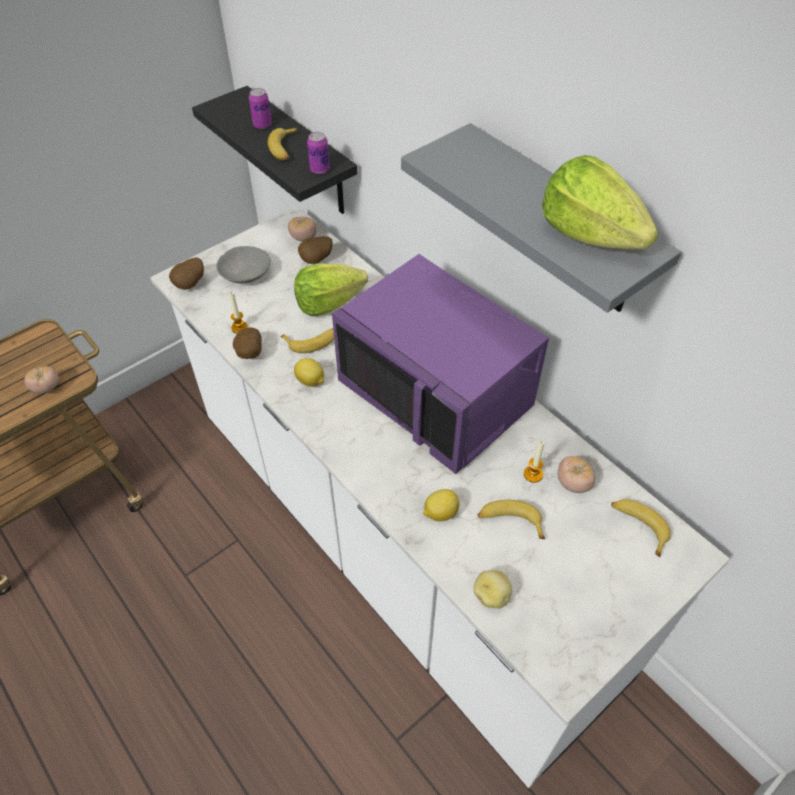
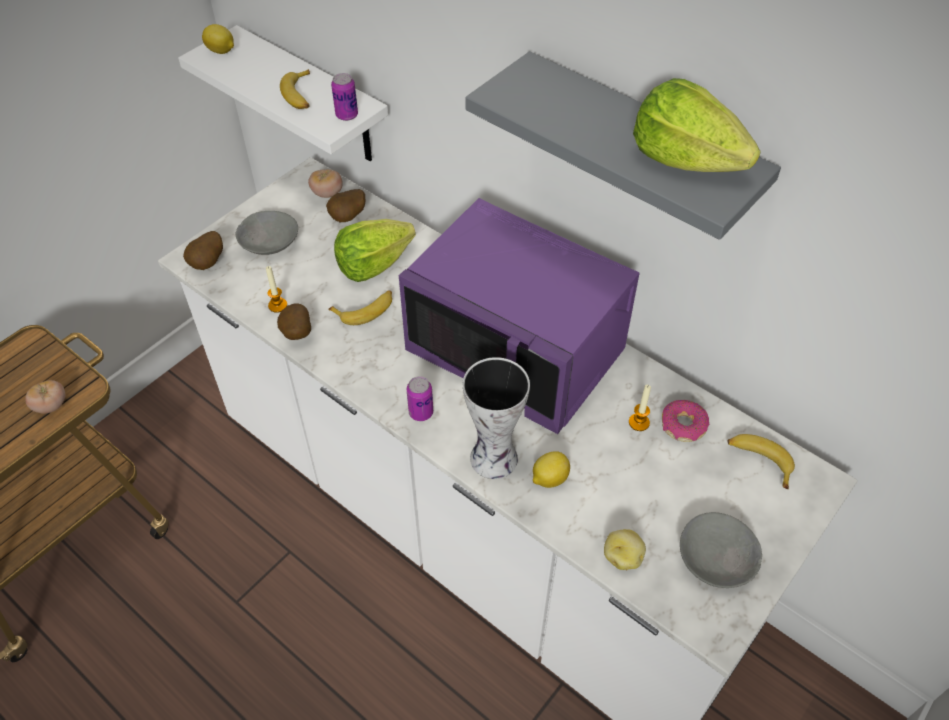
camera: 10 degrees left, 0 degrees up
(262, 125) = (267, 70): can -> can (421, 412)
(302, 153) = (314, 97): black shelf -> white shelf
(310, 381) = (374, 355): lemon -> lemon (221, 51)
(394, 489) = (494, 460): none -> vase
(510, 521) = (625, 476): banana -> none
(573, 483) = (683, 426): tomato -> donut
(579, 612) = (717, 559): none -> grey bowl

